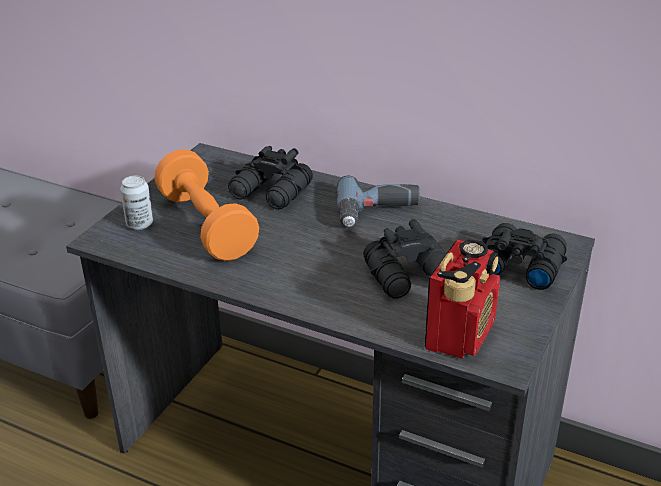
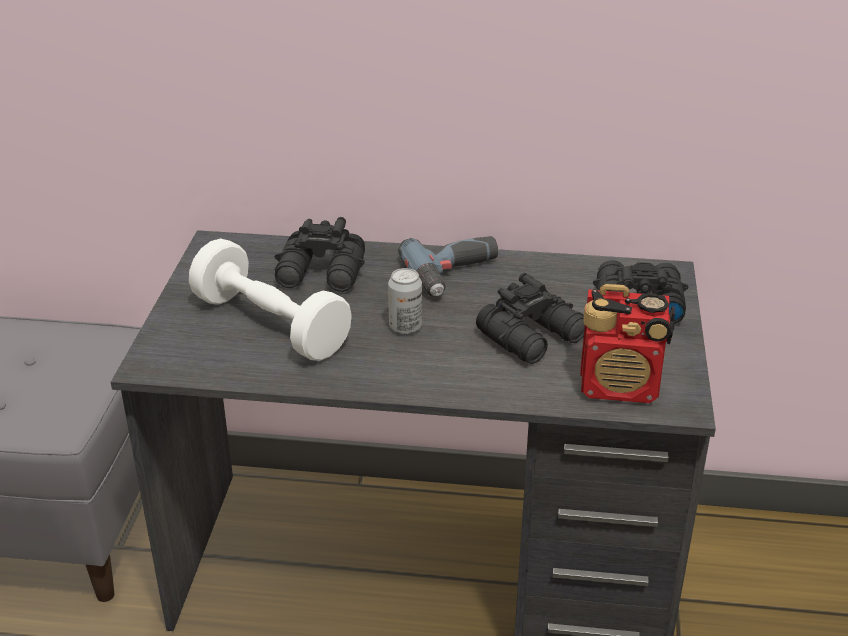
camera: 20 degrees left, 0 degrees up
(140, 224) = (187, 338): can -> can (405, 327)
(207, 225) = (270, 325): orange dumbbell -> white dumbbell
(460, 334) = (620, 387): radio -> radio turned 90 degrees clockwise

